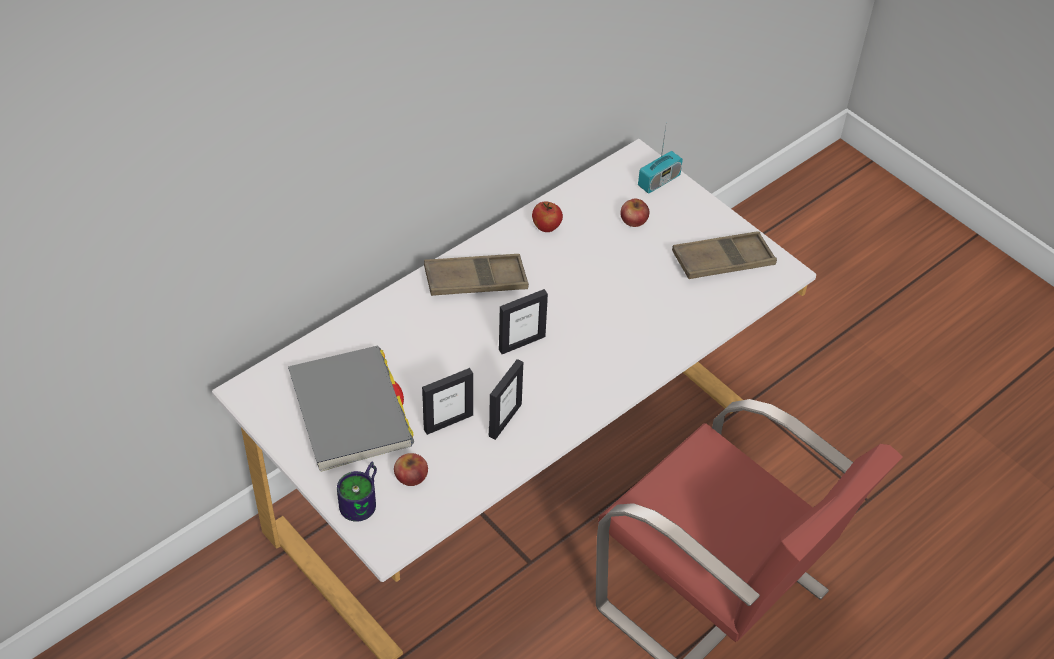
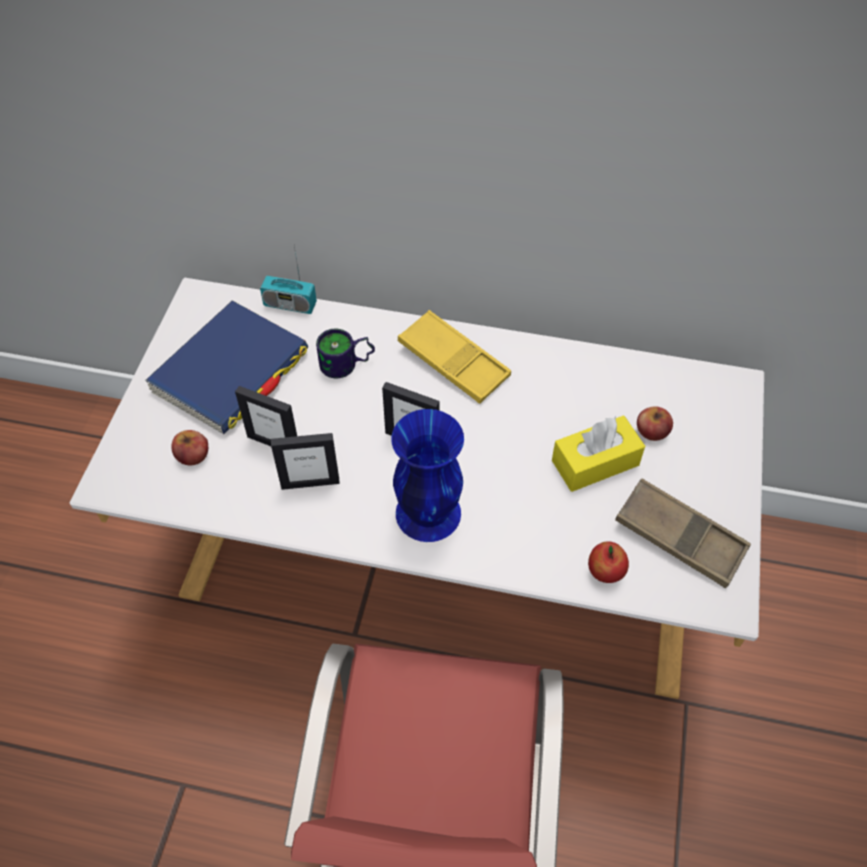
camera: 55 degrees right, 5 degrees up
(350, 411) = (230, 371): grey book -> blue book
(364, 500) = (142, 439): mug -> mug (347, 365)
(475, 280) = (453, 362): brown tray -> yellow tray
(546, 227) = (570, 372): apple -> apple (605, 572)
(590, 371) = (427, 512): none -> blue vase
(632, 263) = (595, 463): none -> yellow tissue box
(659, 181) = (725, 419): radio -> radio (290, 305)

